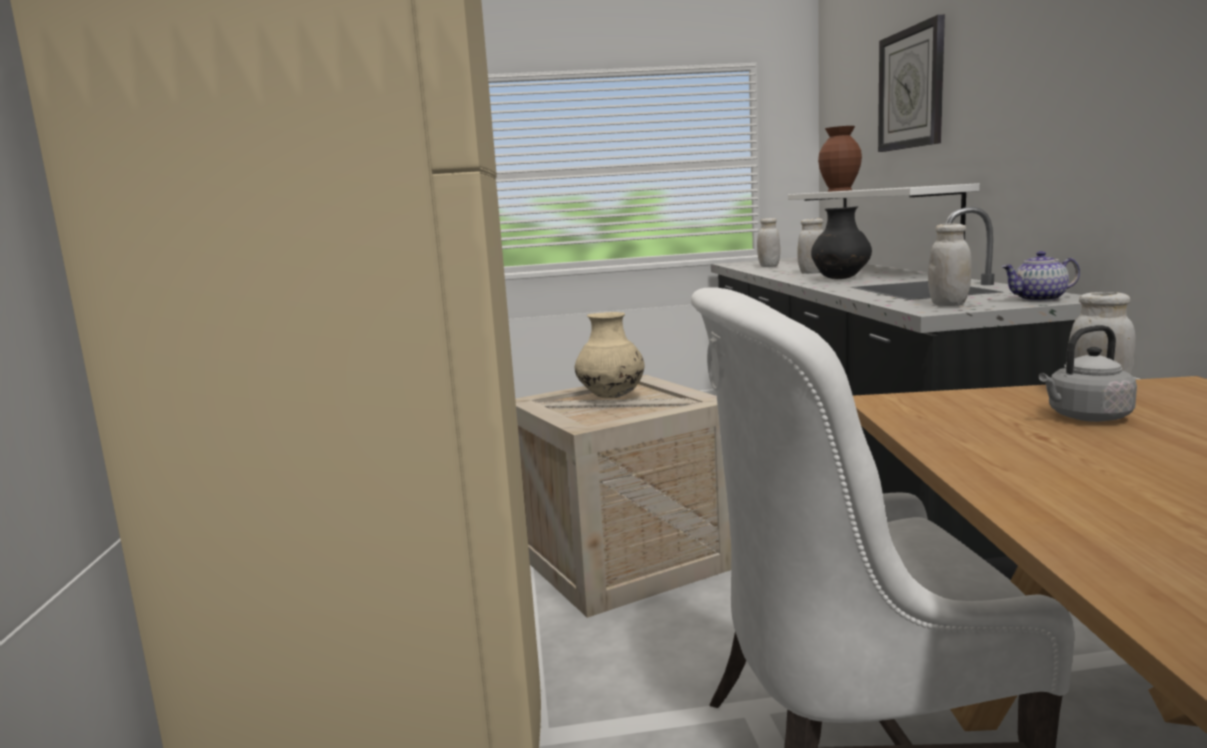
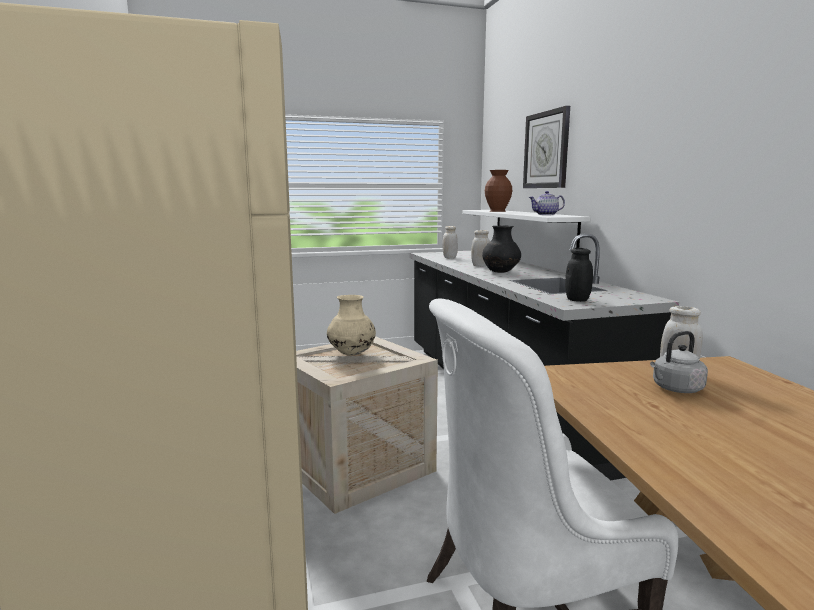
camera: 10 degrees left, 0 degrees up
(948, 304) = (577, 300): white jar -> black jar
(1039, 299) = (631, 298): teapot -> teapot (546, 214)

